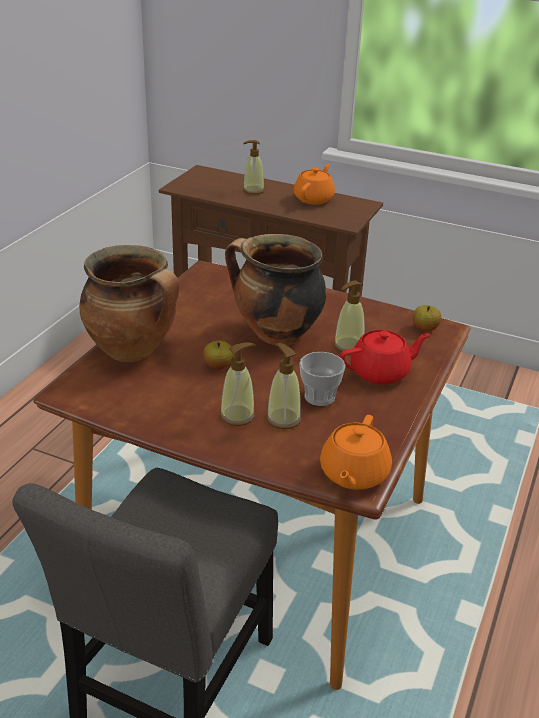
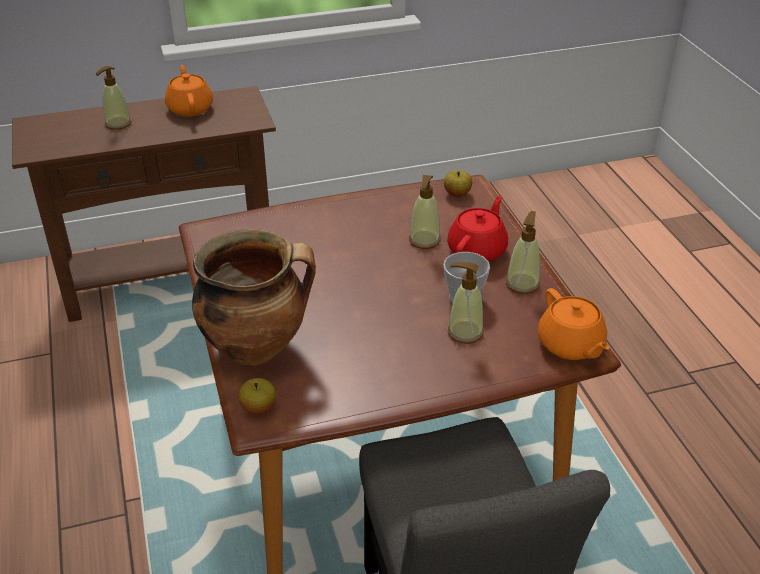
camera: 40 degrees left, 5 degrees up
(218, 366) = (351, 317): apple -> apple (258, 408)
(237, 416) = (429, 351): soap dispenser -> soap dispenser (522, 284)
(275, 334) = (354, 261): cooking pot -> none

